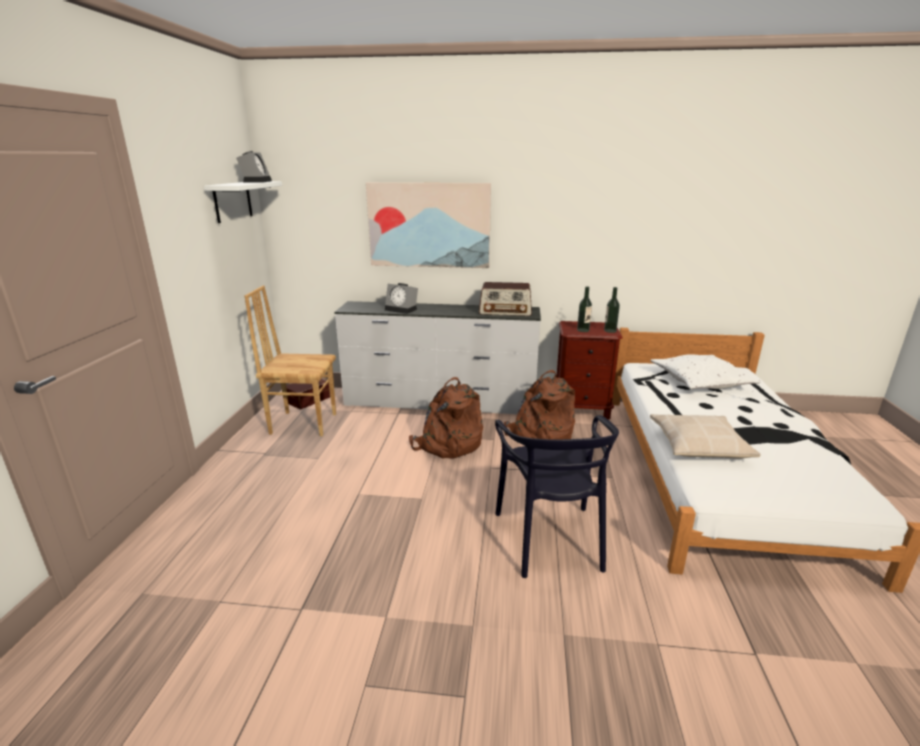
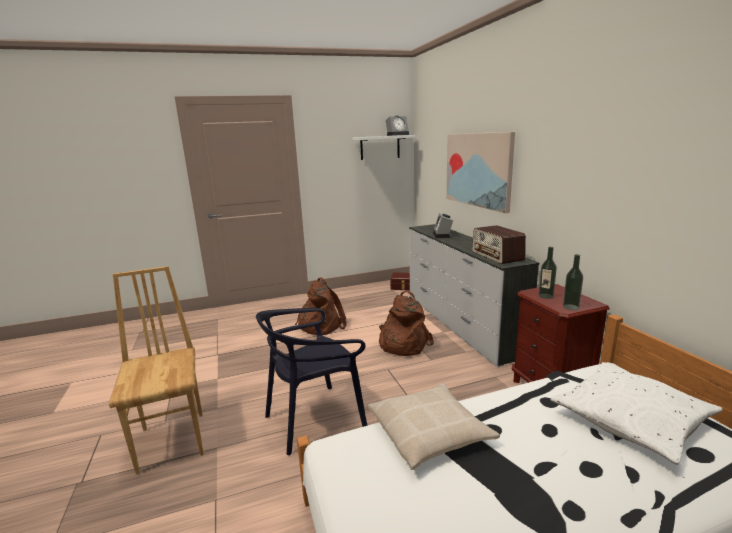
camera: 65 degrees right, 5 degrees down
(303, 423) = (376, 296): brown chair -> brown chair (174, 440)
(539, 434) = (465, 378): brown backpack -> brown backpack (321, 325)

